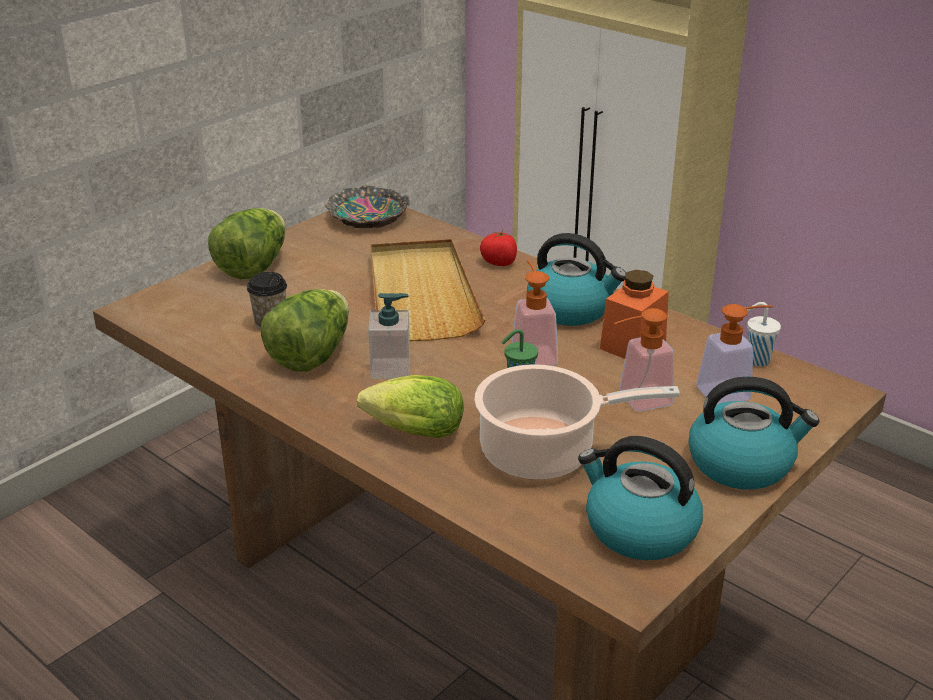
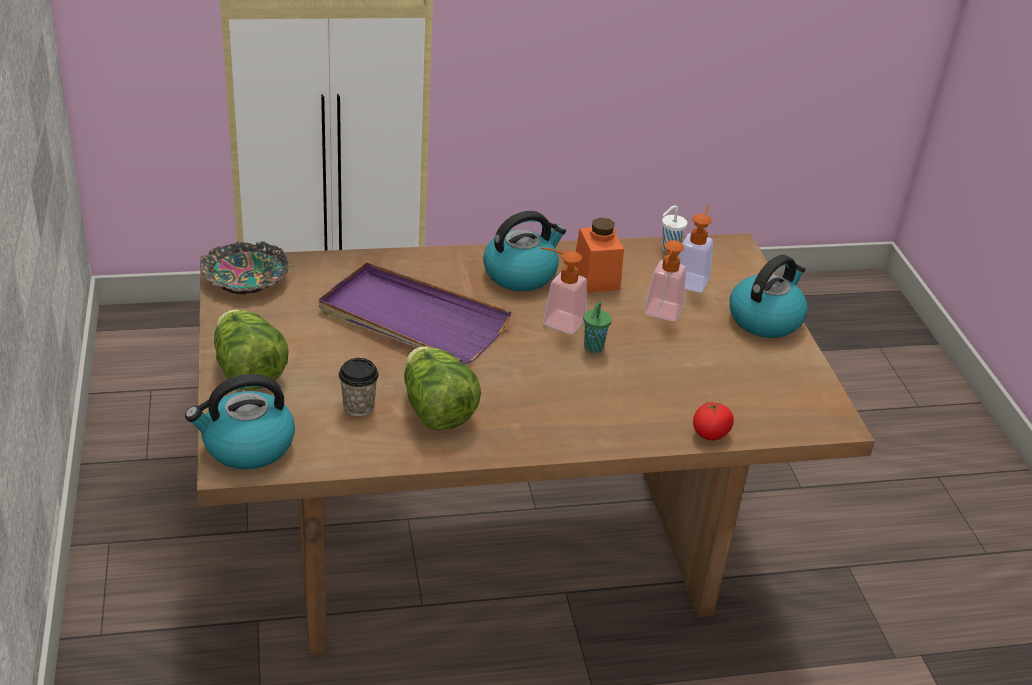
camera: 55 degrees left, 5 degrees up
(391, 368) = (501, 385): soap dispenser -> none
(410, 432) = (593, 418): lettuce -> none
(421, 294) = (412, 319): beige tray -> purple tray
(499, 262) = (413, 264): tomato -> tomato (710, 434)
(544, 452) = (677, 378): cooking pot -> none
(639, 529) = (789, 389): kettle -> kettle (247, 446)

